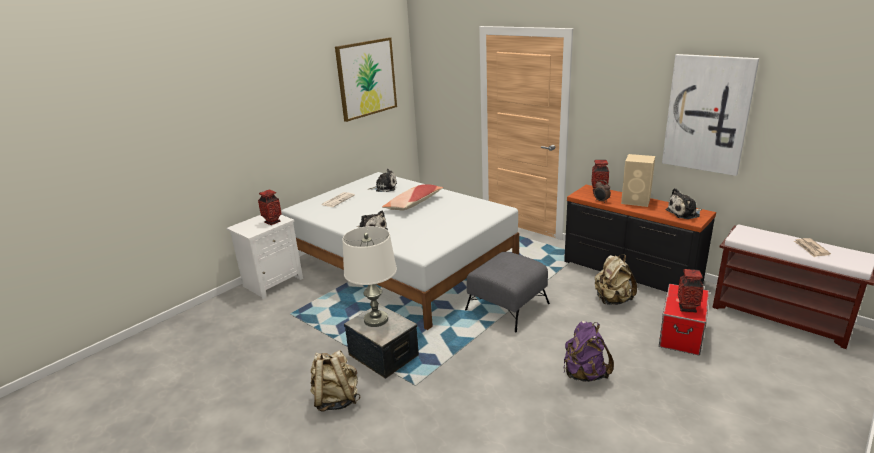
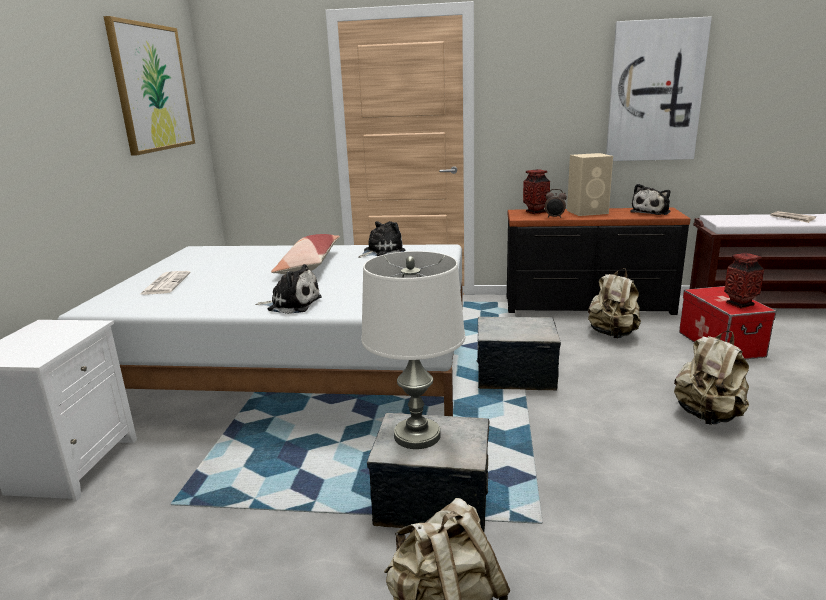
camera: 35 degrees left, 5 degrees down
(272, 222) = (67, 333): vase -> none
(384, 188) = (229, 258): plush toy -> plush toy (381, 251)
(508, 306) = (515, 375): grey ottoman -> storage box
(584, 374) = (708, 416): purple backpack -> beige backpack

